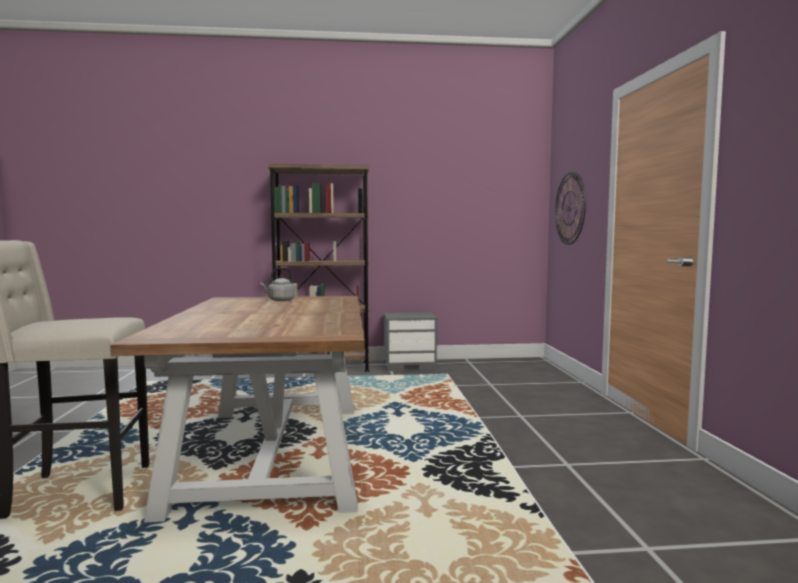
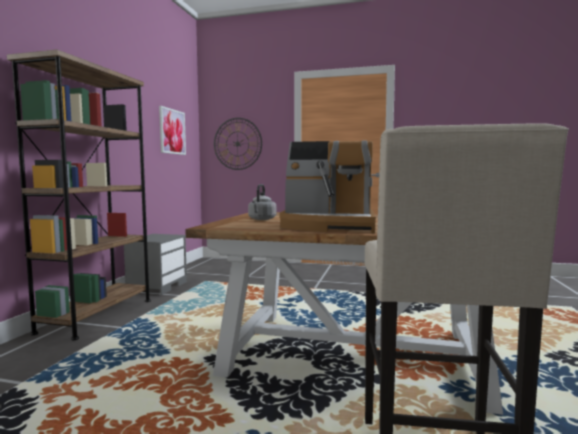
camera: 70 degrees left, 0 degrees up
(228, 310) = (329, 226): none -> coffee machine
(482, 200) = (172, 131): none -> picture

